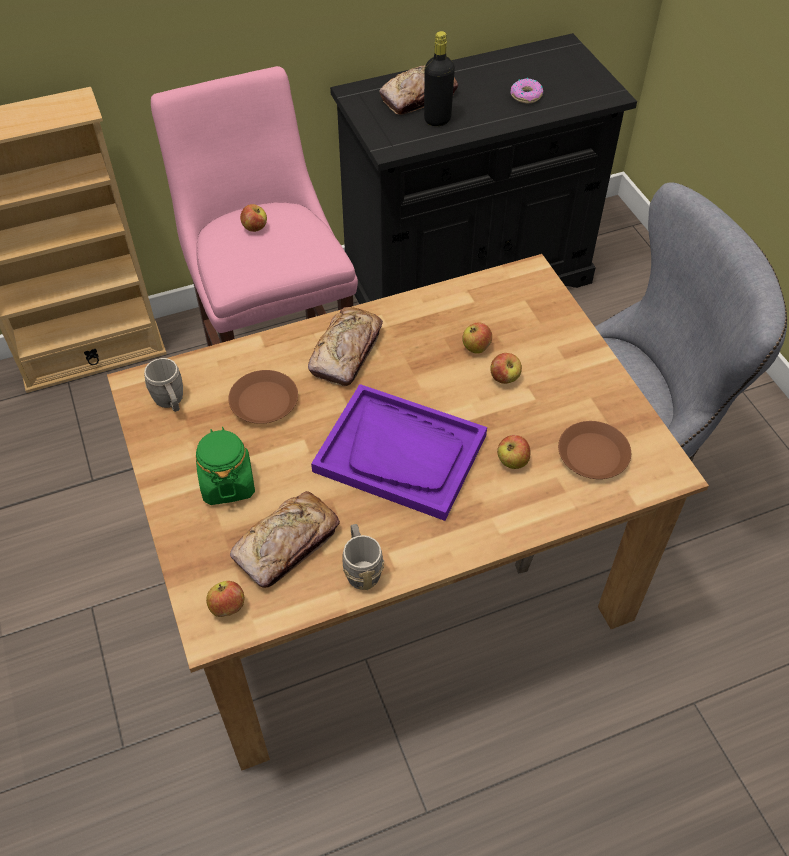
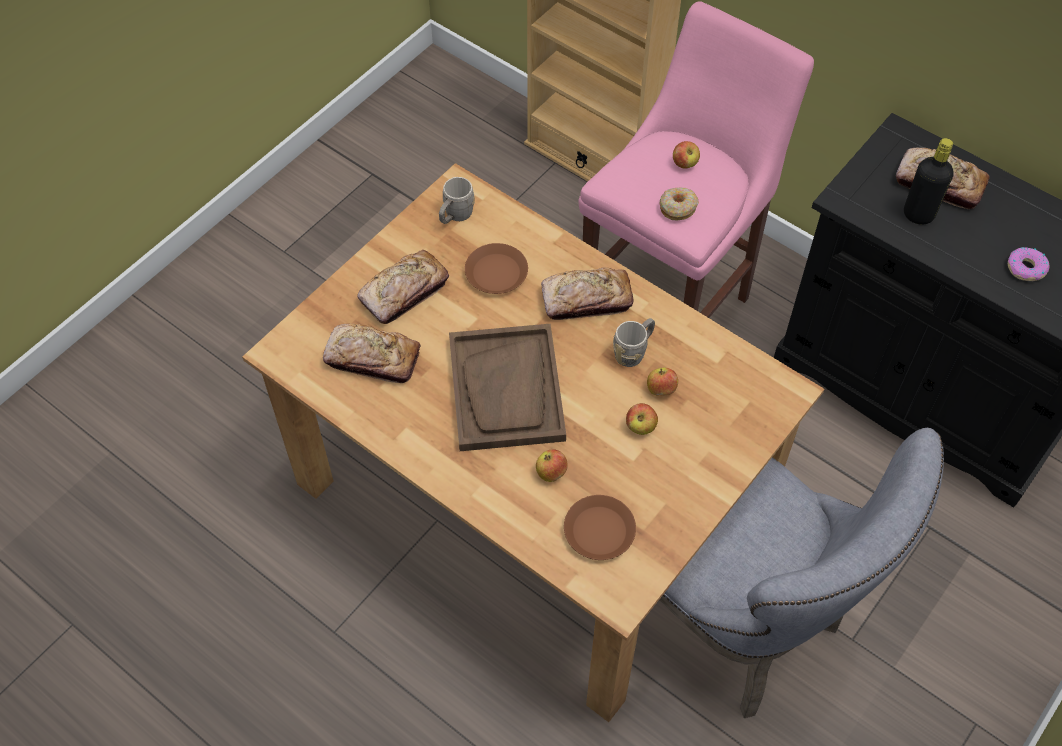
camera: 60 degrees right, 5 degrees up
(227, 483) = (404, 293): green jar -> bread
(227, 607) = (300, 351): apple -> none
(296, 253) = (677, 207): none -> donut
(361, 568) = (381, 416): grey mug -> grey mug (633, 351)
(401, 453) = (506, 389): purple tray -> brown tray

